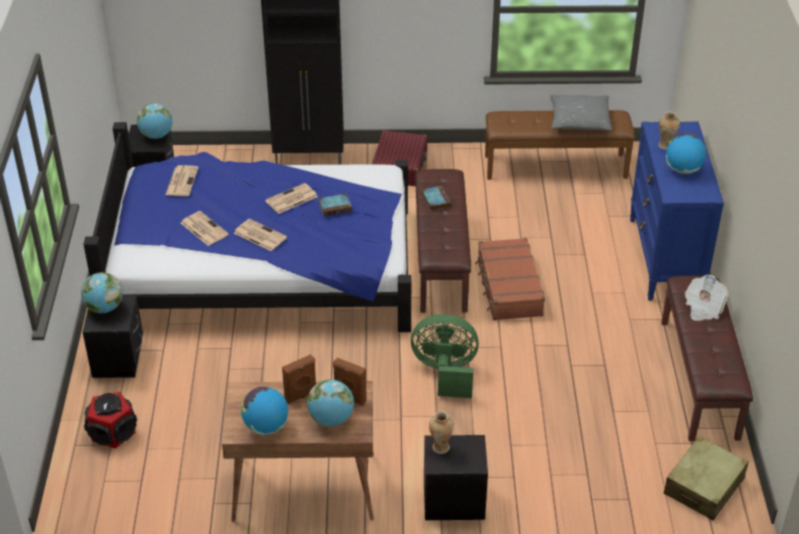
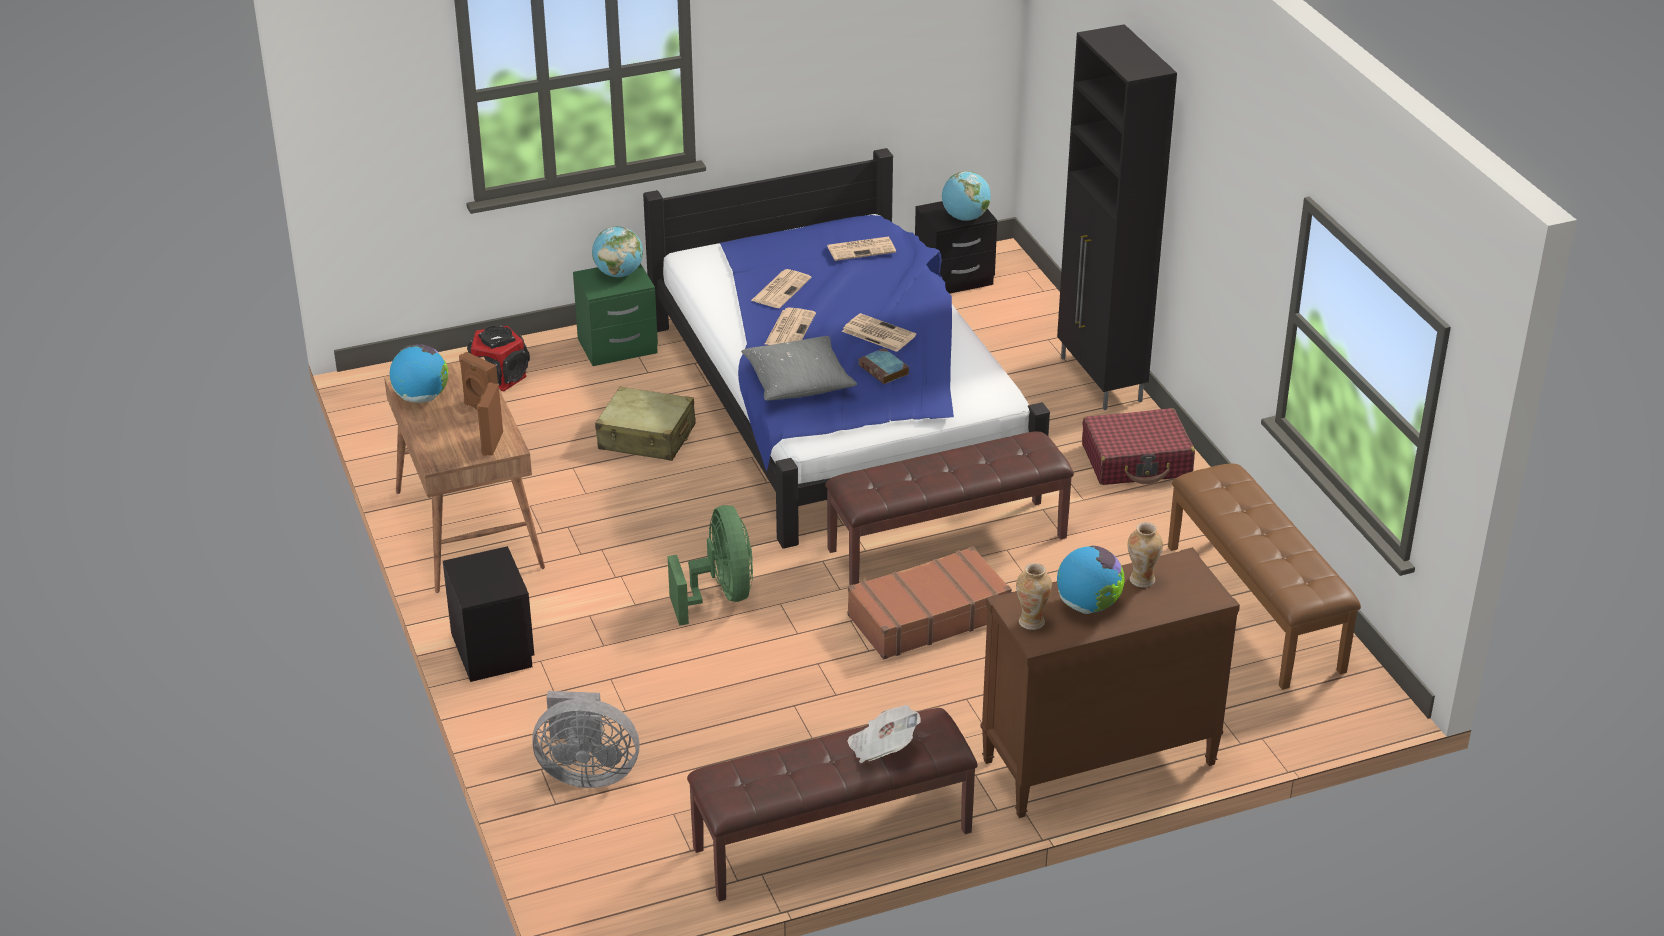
camera: 70 degrees right, 5 degrees down
(119, 358) = (618, 347): black nightstand -> green nightstand
(331, 419) = (451, 438): globe -> none
(435, 200) = (976, 456): book -> none
(440, 447) = (492, 562): vase -> vase (1032, 621)
(579, 120) = (1280, 551): grey pillow -> grey pillow (798, 381)
(603, 477) = (587, 773): none -> grey fan
(665, 259) = (1097, 763): blue dresser -> brown dresser
(704, 486) = (608, 875): beige suitcase -> beige suitcase (647, 437)

